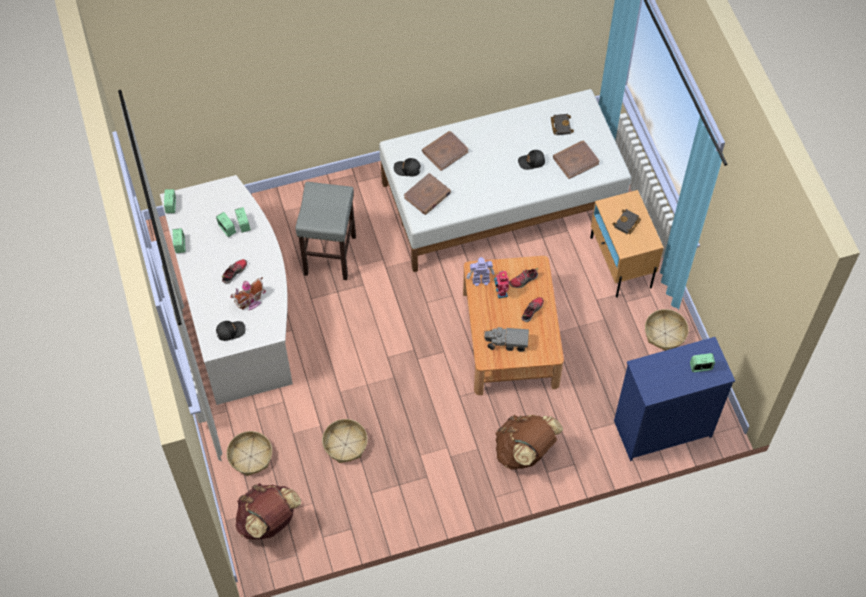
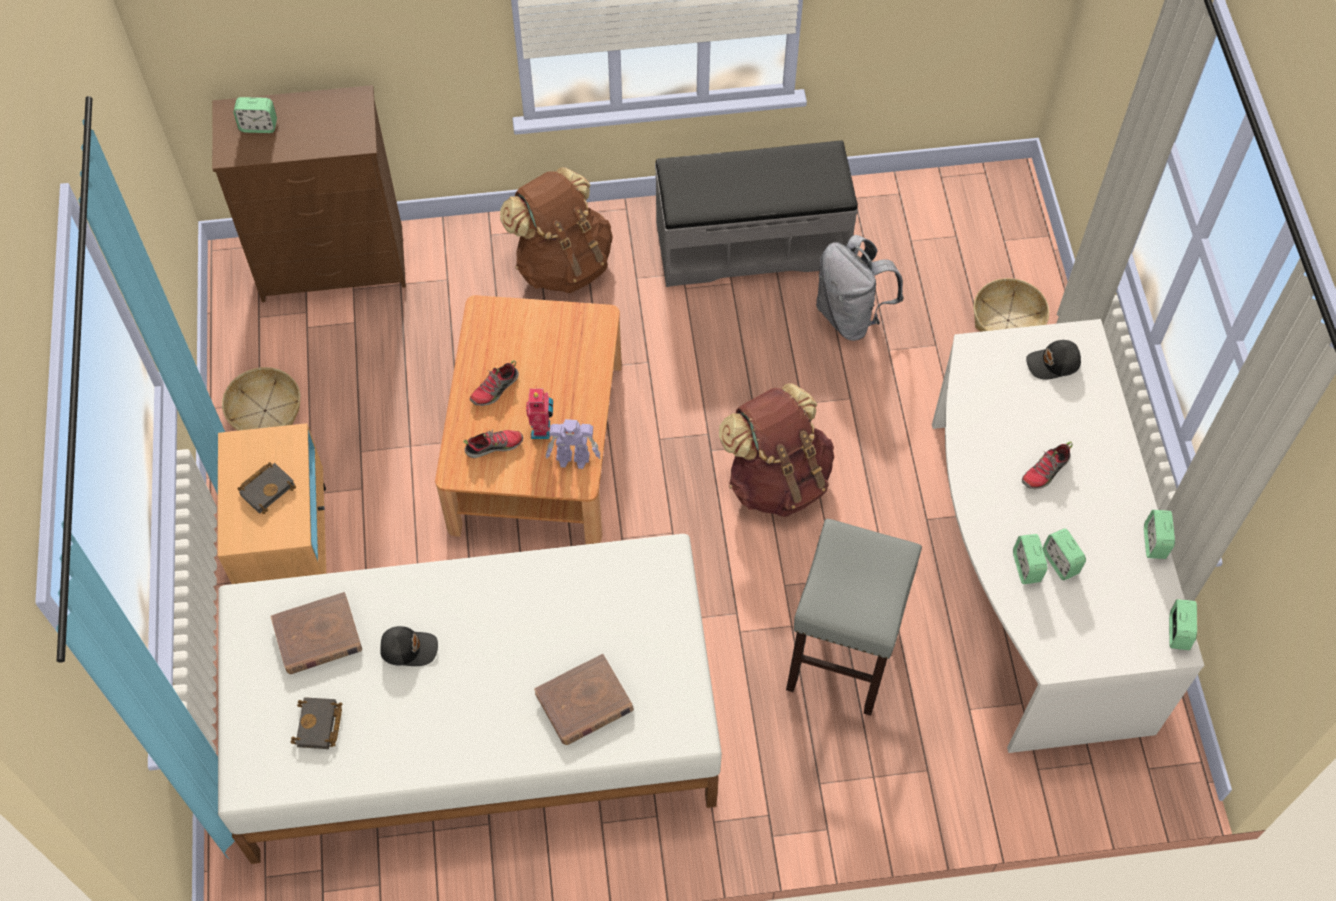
camera: 170 degrees left, 0 degrees up
(250, 302) = (1015, 410): toy house -> none
(269, 521) = (981, 225): brown backpack -> brown backpack (777, 479)
(345, 444) = (850, 316): basket -> grey backpack
(407, 169) = (671, 673): black cap -> none
(412, 484) = (751, 243): none -> grey bench
(427, 195) = (642, 606): brown book -> none
(506, 342) = (556, 342): toy truck -> none
(661, 428) = (334, 264): blue dresser -> brown dresser

